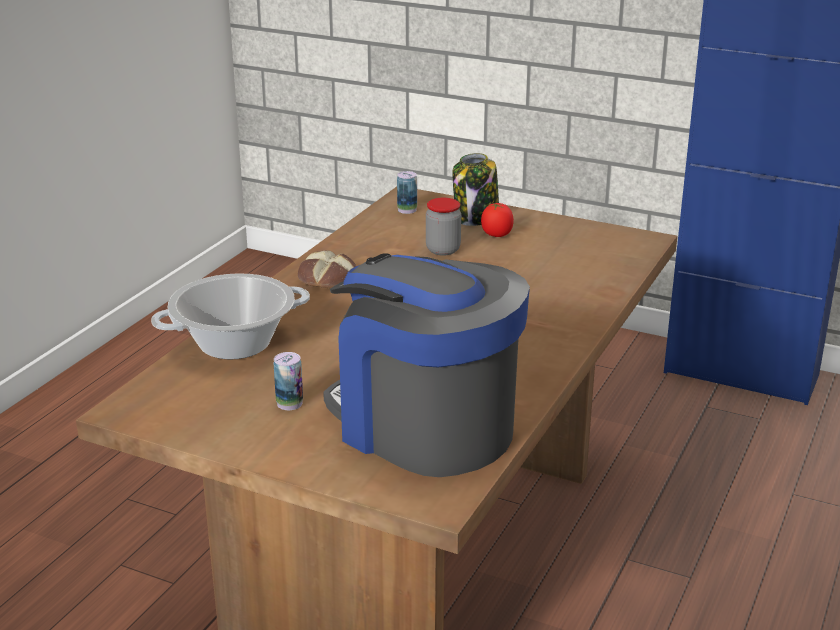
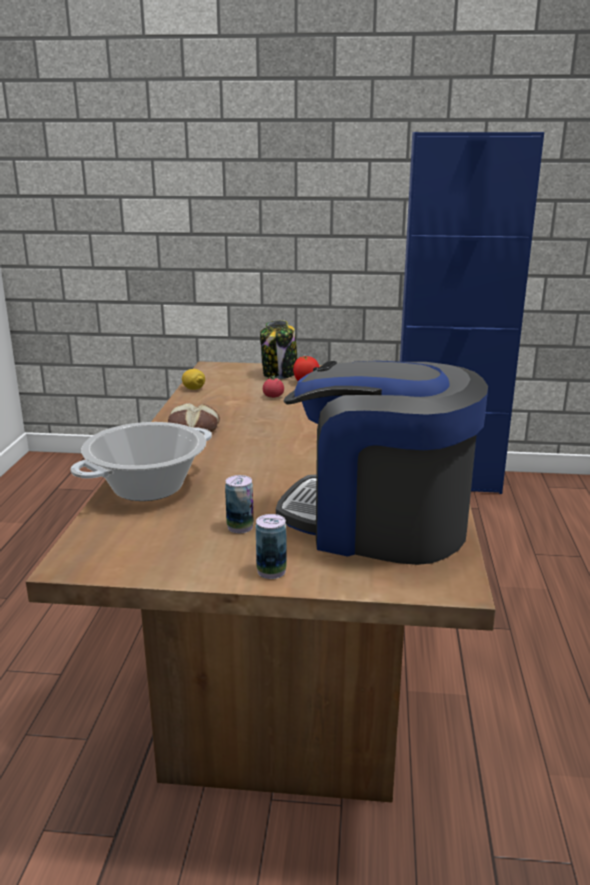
camera: 20 degrees left, 5 degrees down
(364, 226) = (194, 389): none -> lemon
(407, 210) = (220, 375): can -> can (271, 571)
(443, 250) = (273, 397): jar -> tomato

